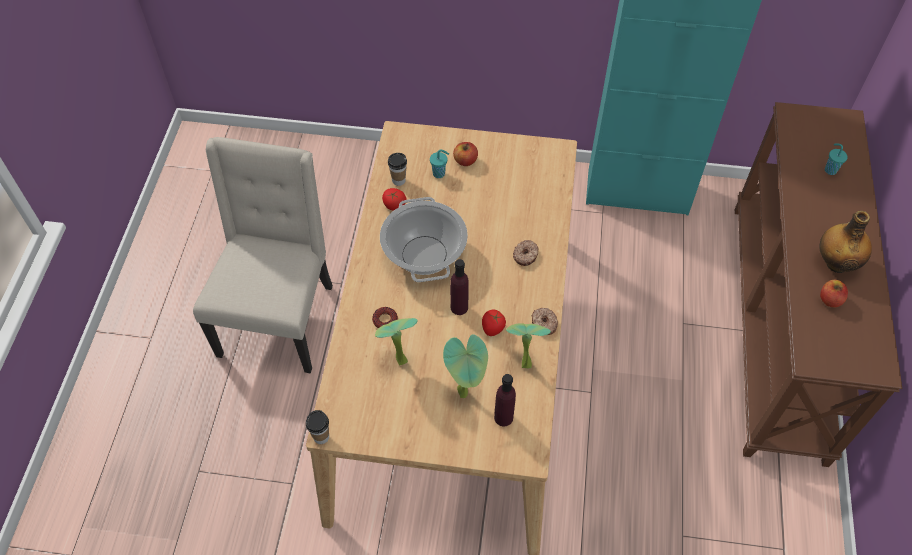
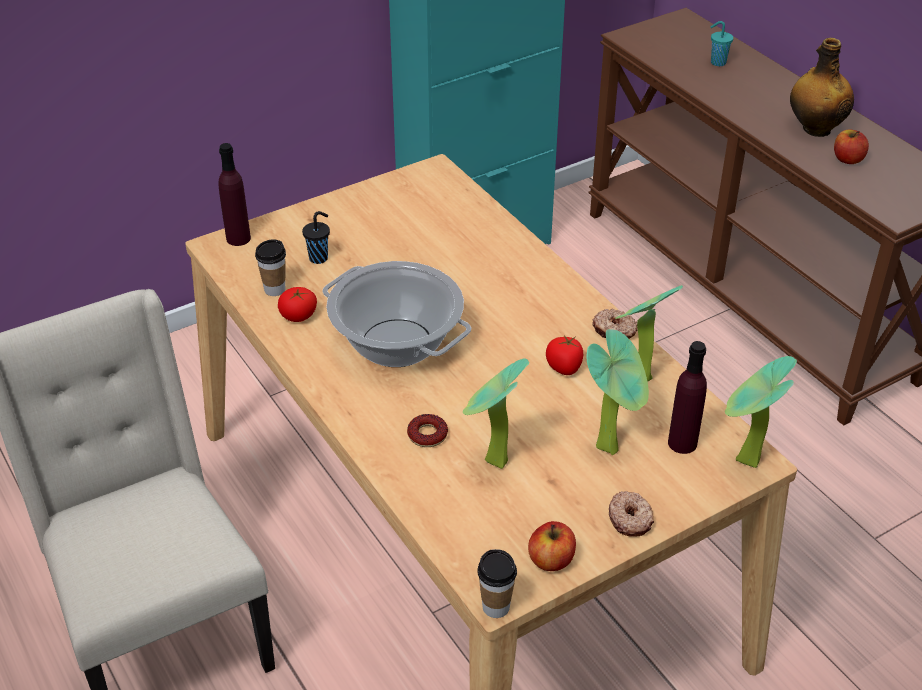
camera: 40 degrees left, 15 degrees down
(439, 173) = (319, 258): turquoise cup -> black cup
(459, 307) = (501, 370): purple bottle -> purple bottle (238, 238)
(465, 161) = (336, 231): apple -> apple (551, 560)
(522, 453) = (744, 463): none -> potted plant
(526, 255) = (516, 280): donut -> donut (630, 519)

